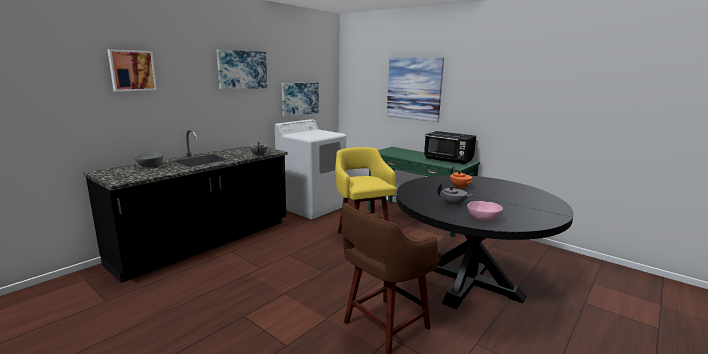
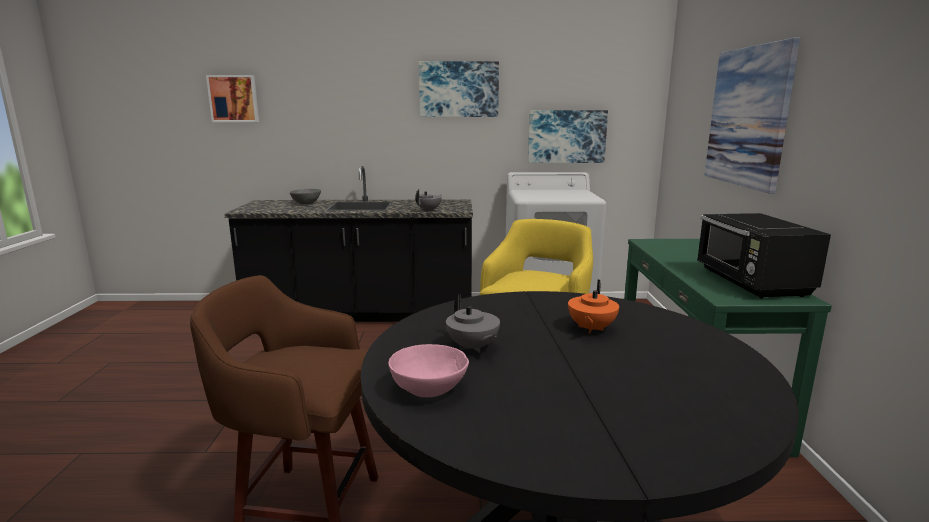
camera: 50 degrees right, 0 degrees up
(132, 70) = (310, 91): picture -> picture (234, 98)

